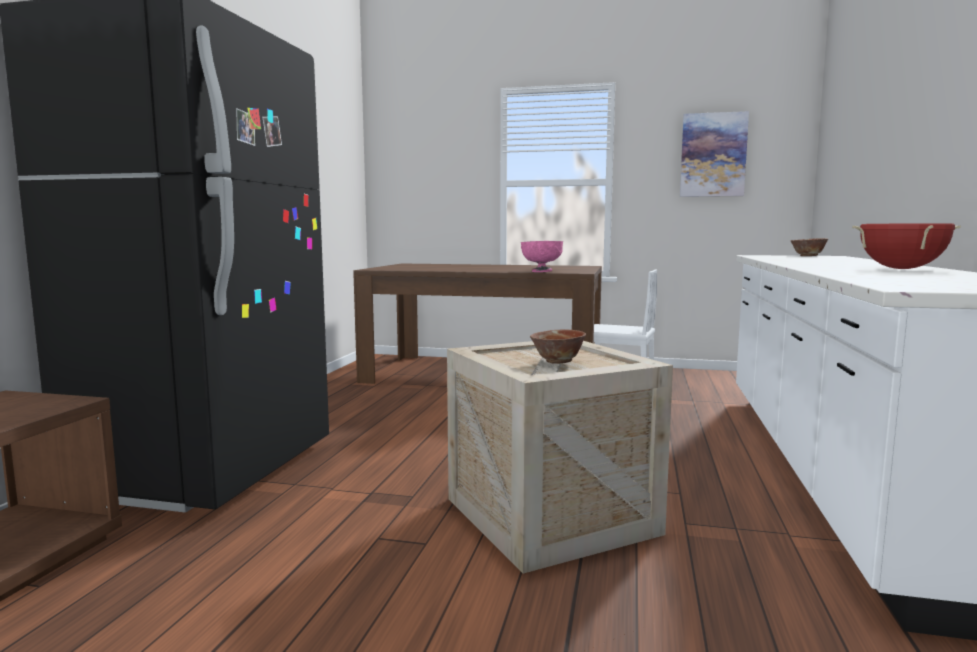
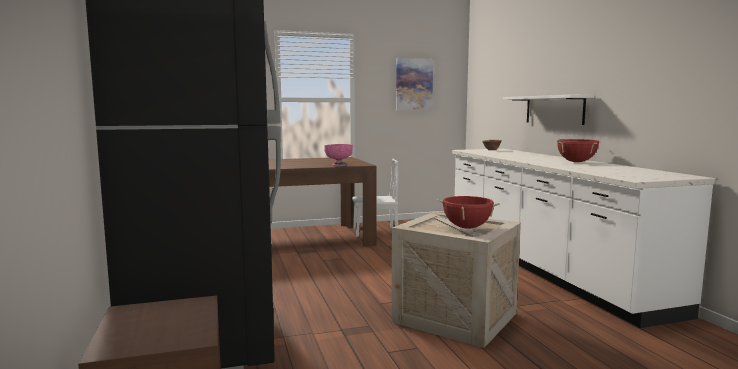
camera: 30 degrees left, 0 degrees up
(557, 361) = (467, 227): bowl -> red cooking pot
(910, 173) = (554, 109): none -> white shelf

